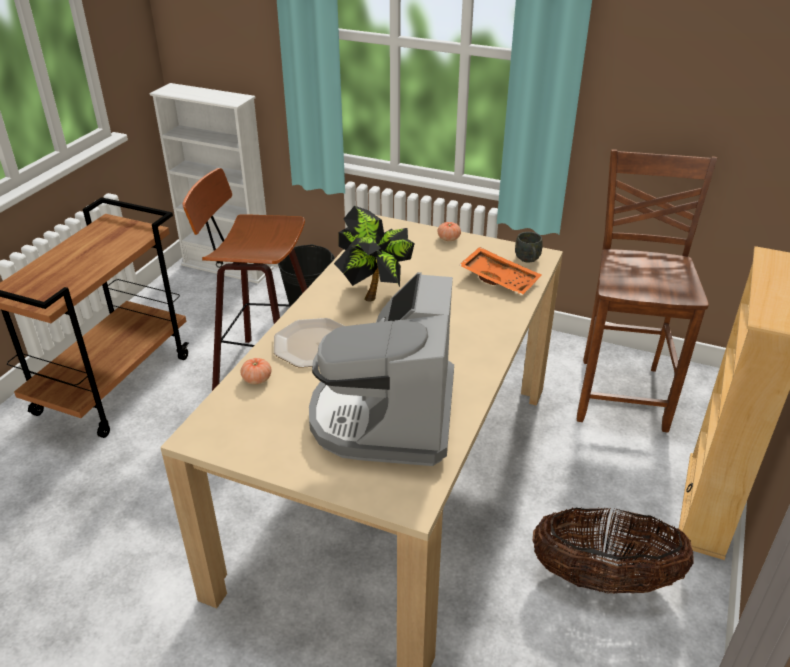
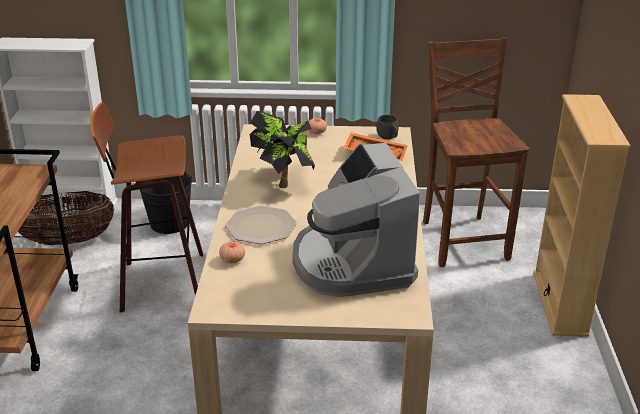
camera: 20 degrees left, 5 degrees down
(603, 579) = (513, 370): basket -> basket (68, 241)

